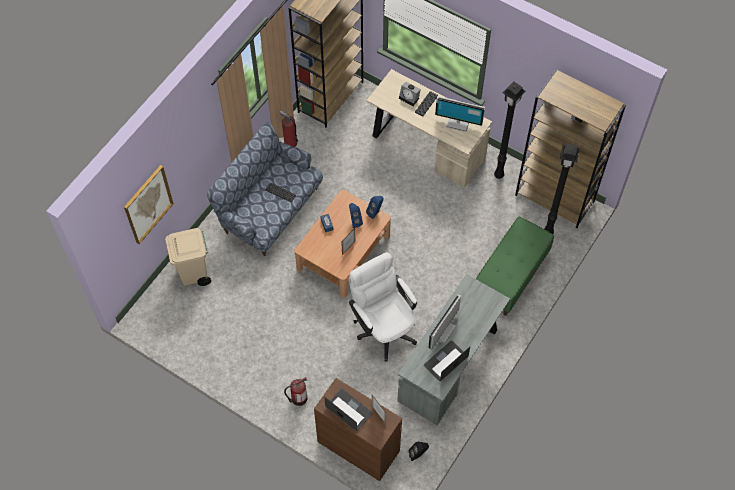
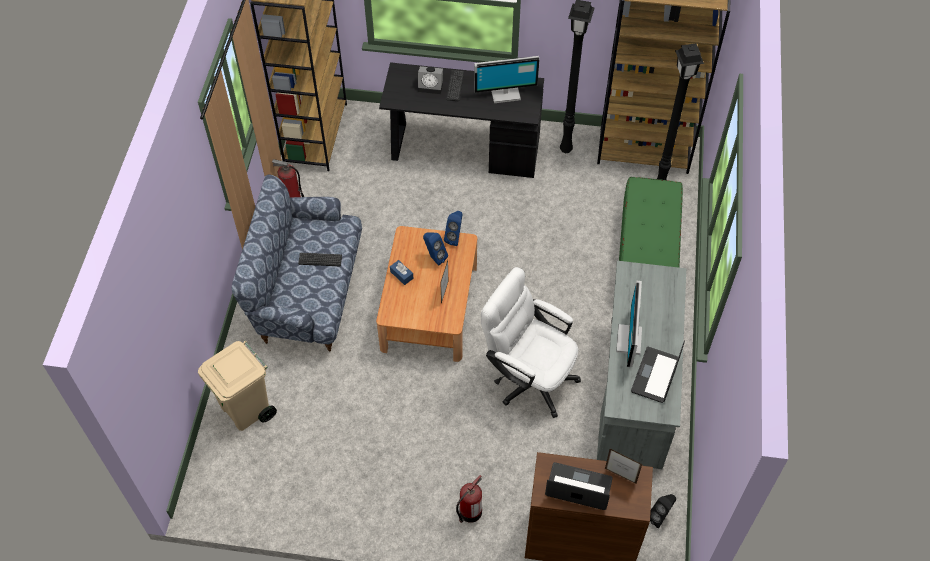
camera: 25 degrees left, 5 degrees down
(148, 204) = (167, 324): picture -> none
(426, 146) = (462, 148): beige desk -> black desk

